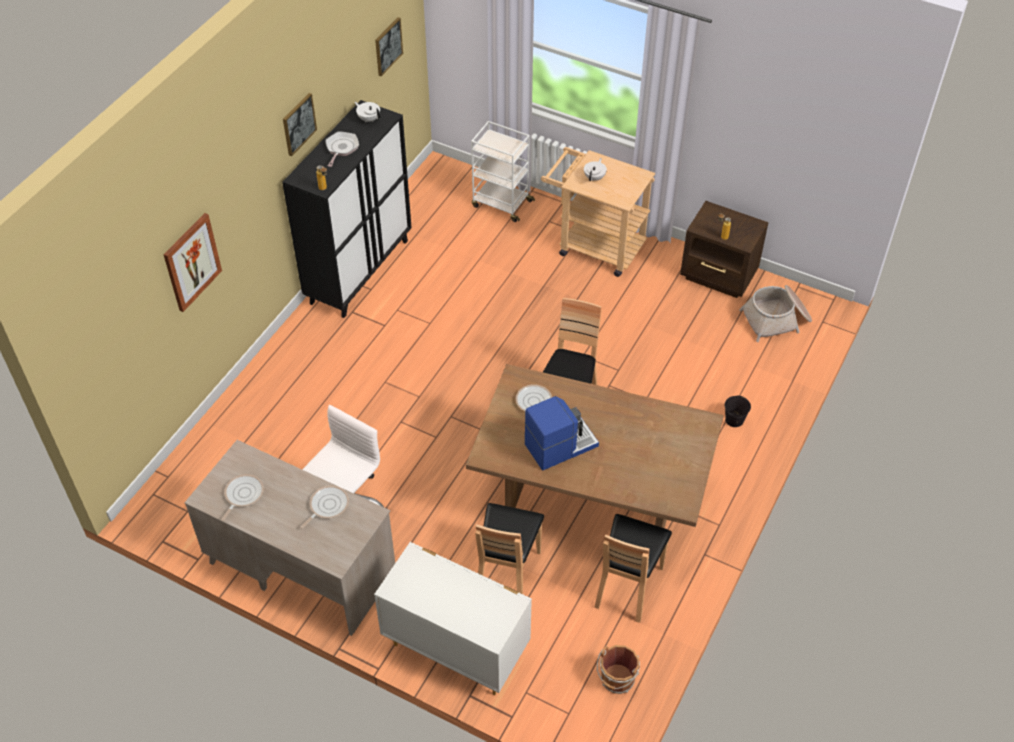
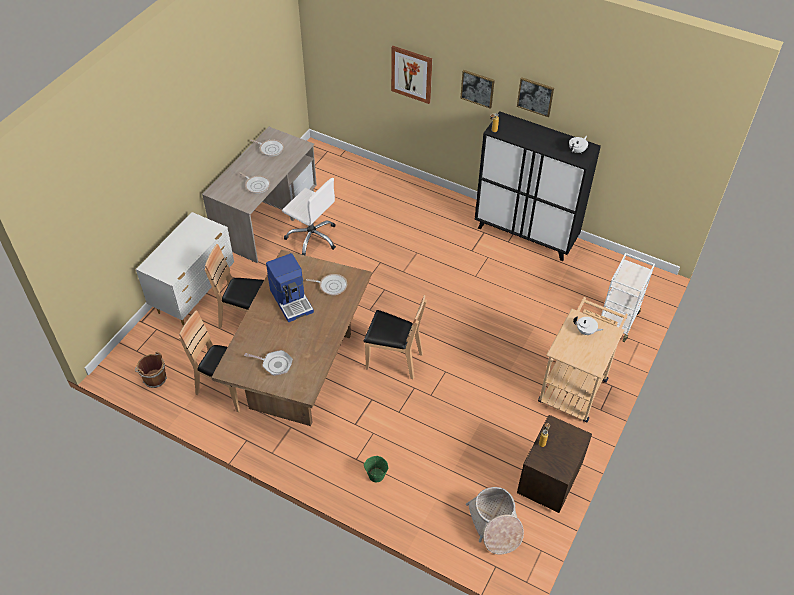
camera: 90 degrees right, 0 degrees up
(341, 149) = (539, 137): frying pan -> frying pan (275, 364)
(388, 46) = (655, 146): picture -> picture (477, 88)
(734, 420) = (376, 475): black bucket -> green bucket

